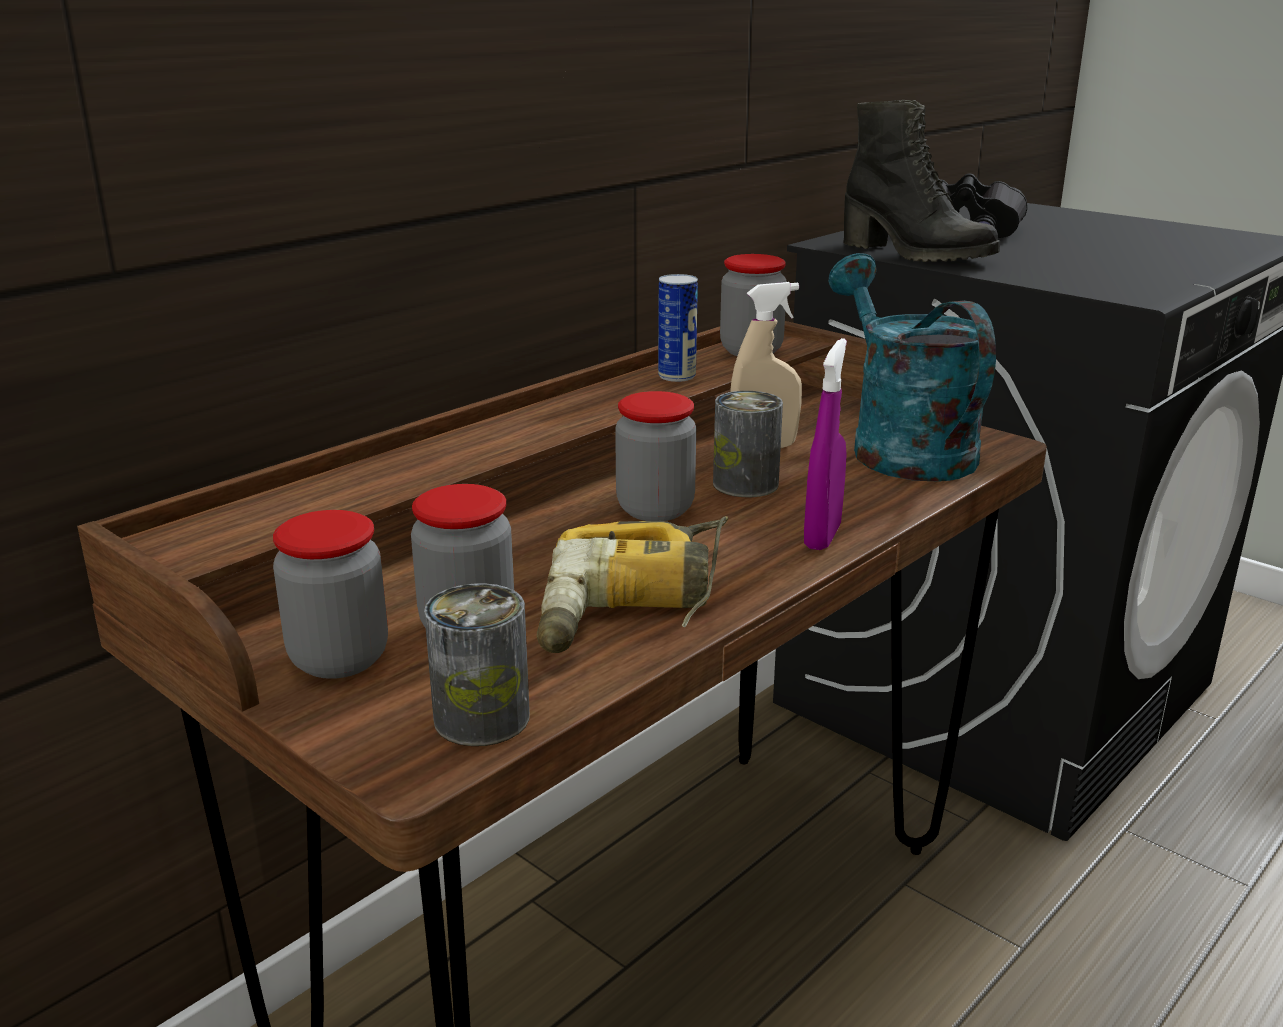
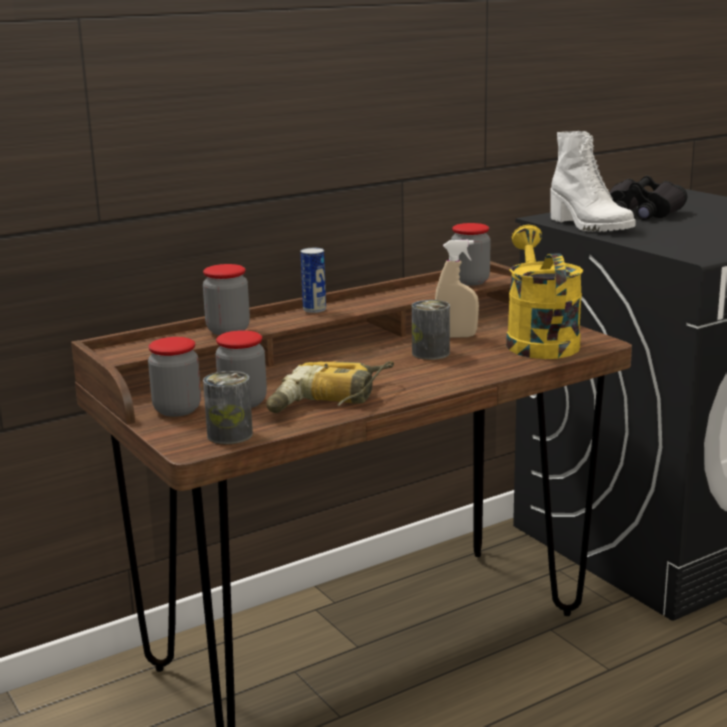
camera: 15 degrees right, 5 degrees down
(655, 509) = (371, 361): jar -> jar (228, 330)
(677, 376) = (413, 293): can -> can (314, 309)
(822, 536) = (452, 379): purple spray bottle -> none
(901, 447) = (538, 341): turquoise watering can -> yellow watering can
(915, 254) = (589, 226): black boot -> white boot

